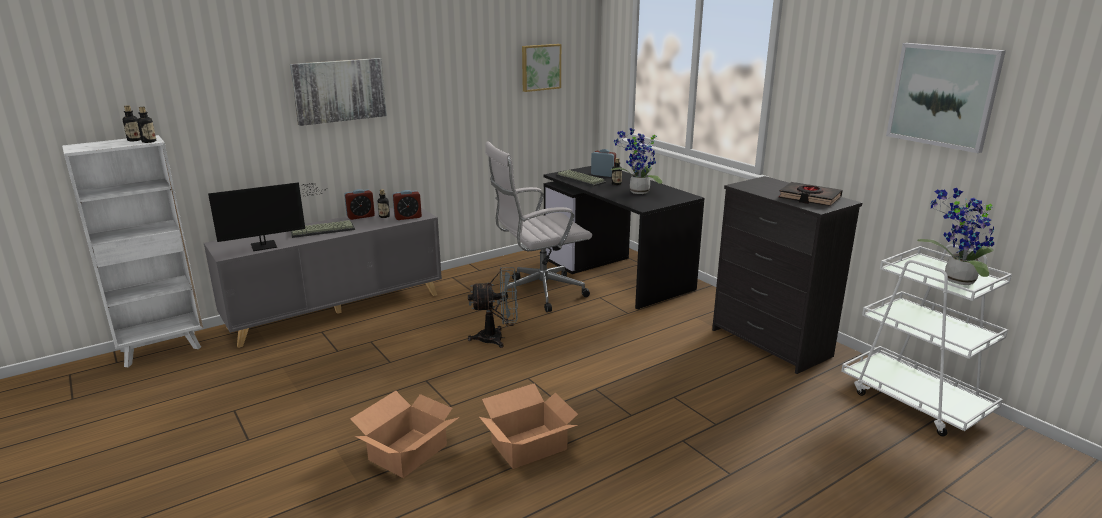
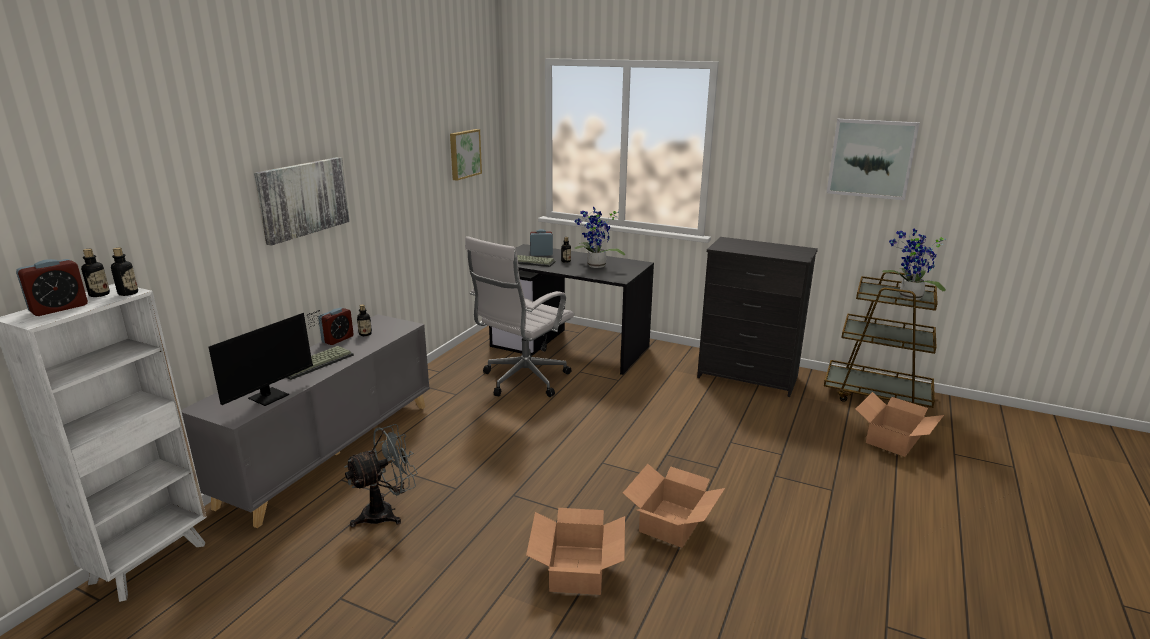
camera: 30 degrees left, 0 degrees up
(408, 217) = (393, 330): alarm clock -> alarm clock (59, 308)
(497, 338) = (534, 434): grey fan -> grey fan (386, 512)
(809, 198) = (781, 250): black book -> none
(873, 450) = (892, 440): none -> cardboard box
(915, 401) = (876, 395): white cart -> brown cart

